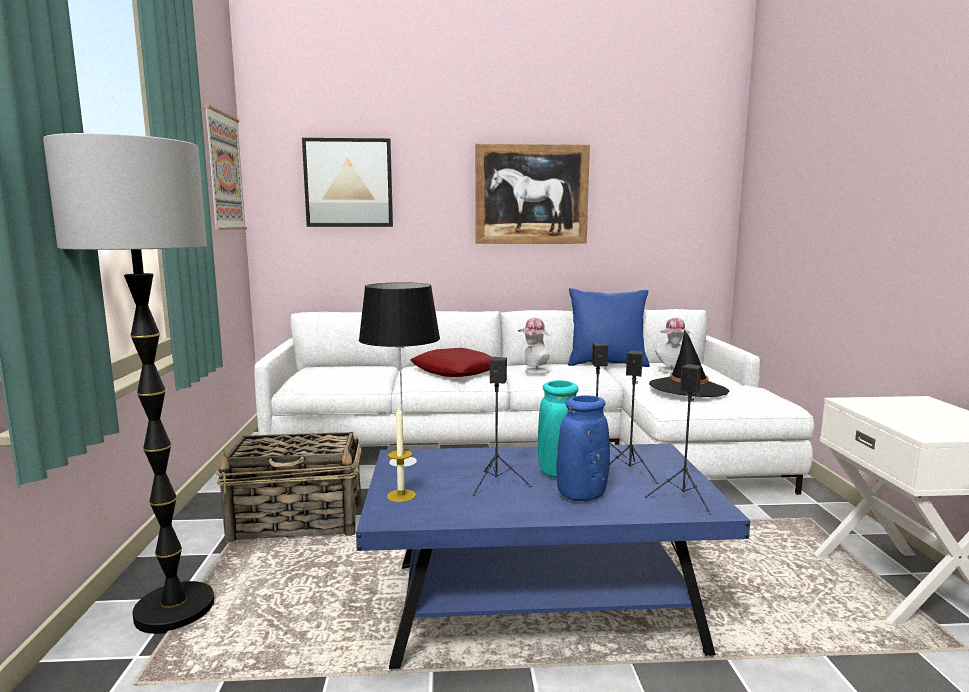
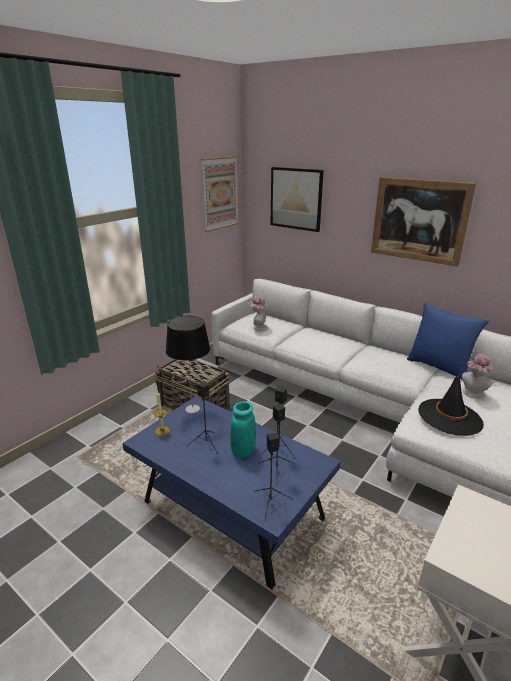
camera: 40 degrees right, 15 degrees up
(175, 609) = (115, 430): floor lamp -> none
(455, 371) = (322, 342): red pillow -> none
(534, 371) = (367, 359): hat -> hat (258, 327)
(581, 495) = (229, 472): blue vase -> none

